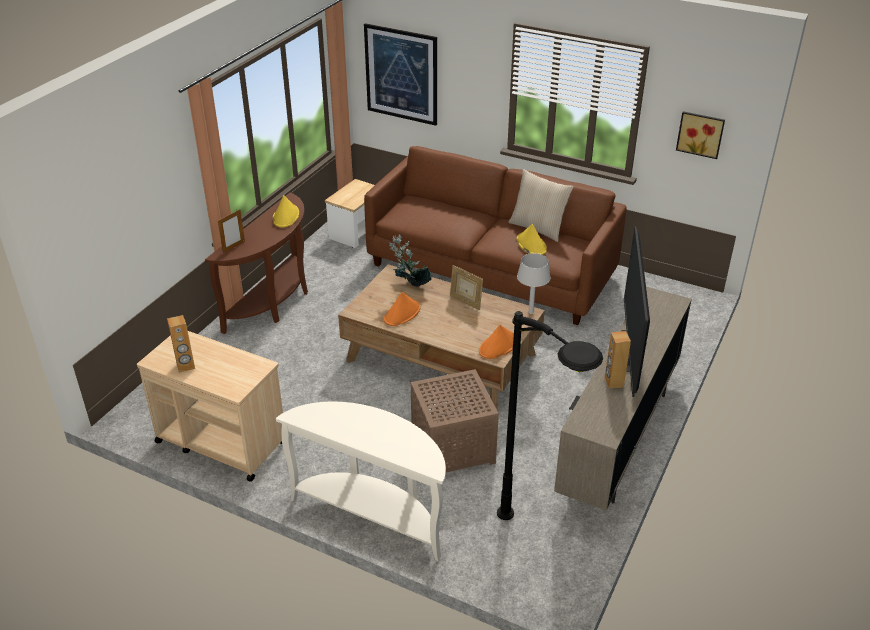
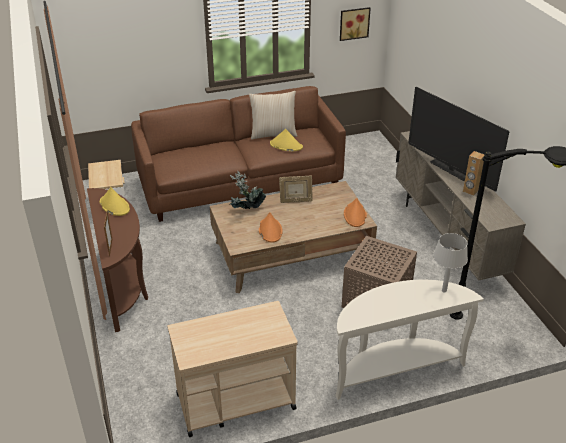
camera: 45 degrees left, 0 degrees up
(186, 366) = (220, 345): brown speaker -> none
(401, 74) = (102, 57): picture -> none
(531, 312) = (341, 186): grey table lamp -> grey table lamp (444, 291)

